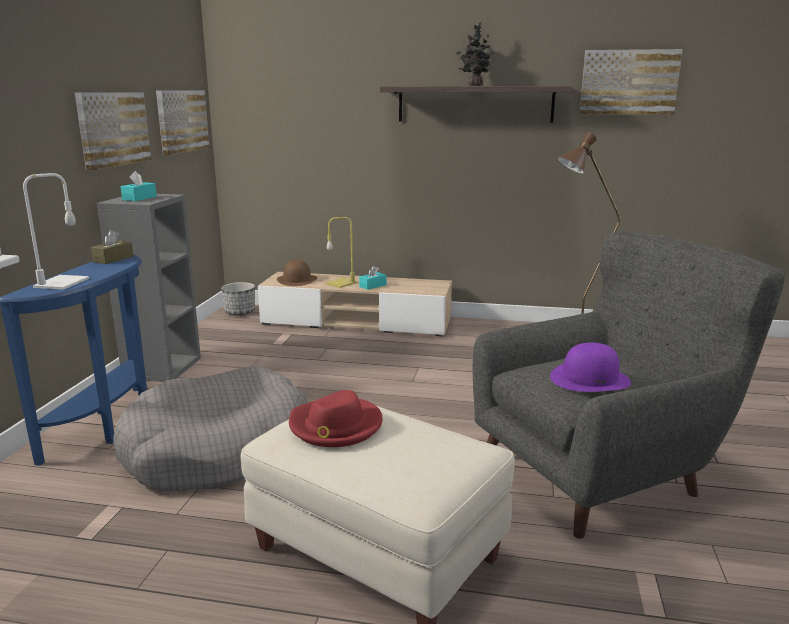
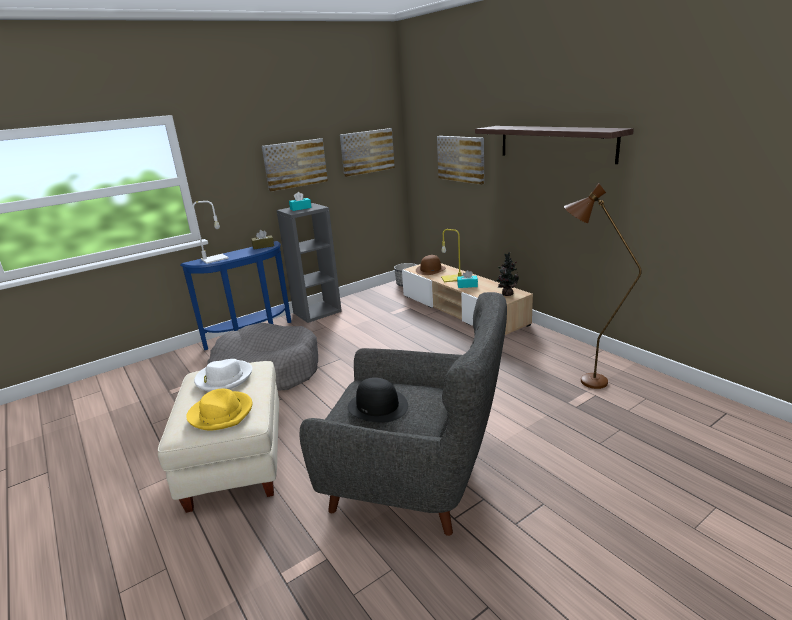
camera: 45 degrees right, 5 degrees up
(335, 426) = (224, 378): red hat -> white hat
(430, 455) = (221, 413): none -> yellow hat
(474, 85) = (545, 128): potted plant -> potted plant (506, 294)
(590, 379) = (378, 406): purple hat -> black hat
(629, 82) = (693, 125): picture -> picture (461, 159)

